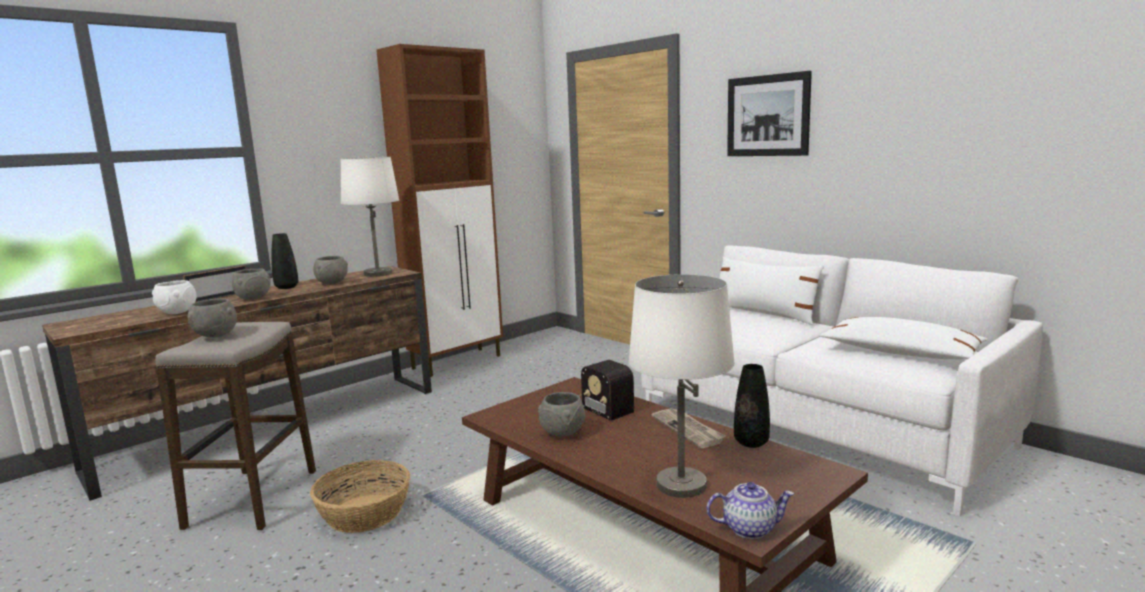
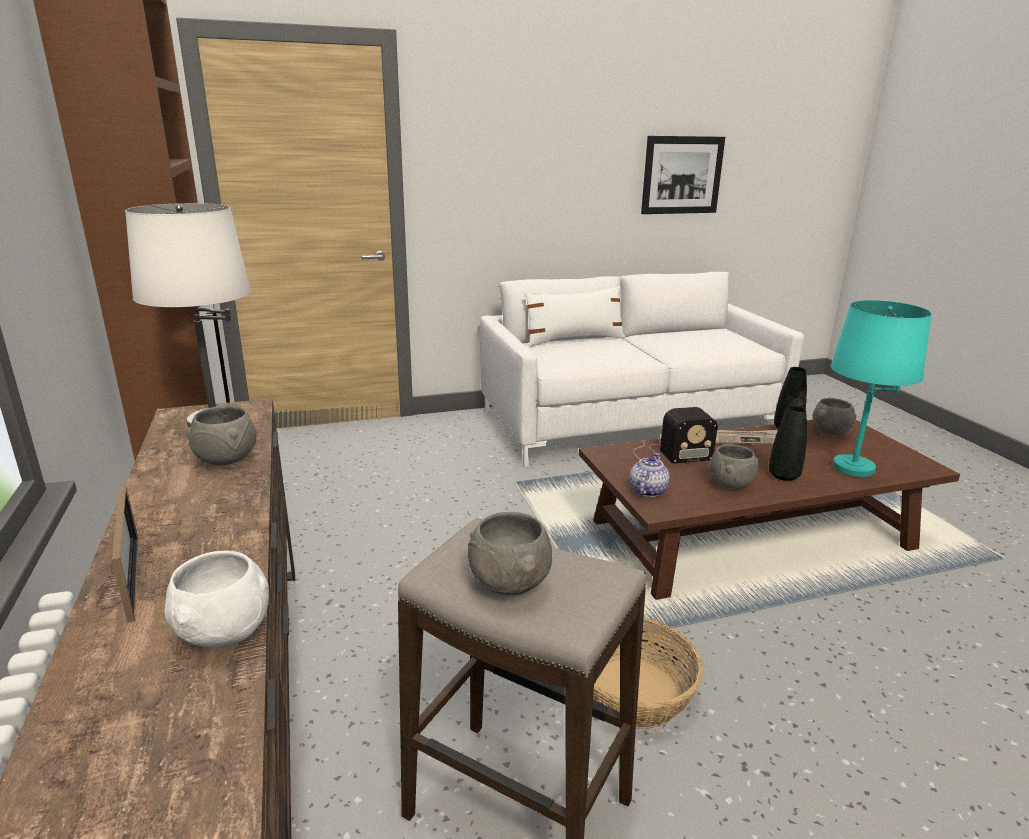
camera: 65 degrees left, 10 degrees up
(253, 298) = (225, 538): grey bowl -> grey bowl (829, 432)
(286, 287) = (170, 501): black vase -> black vase (783, 476)
(680, 485) = (853, 468): white table lamp -> turquoise table lamp
(749, 528) = (923, 466): teapot -> teapot (647, 490)
(767, 116) = (516, 143): picture -> picture (682, 175)
(900, 353) = (717, 340): white pillow -> none

